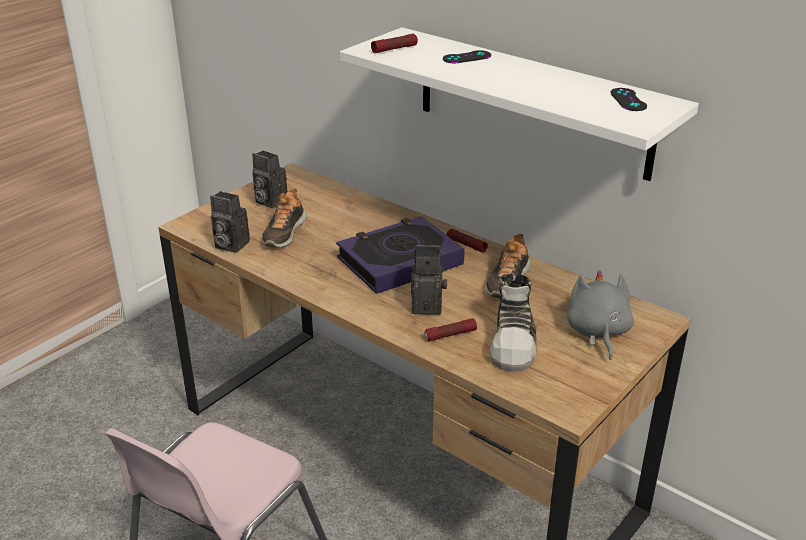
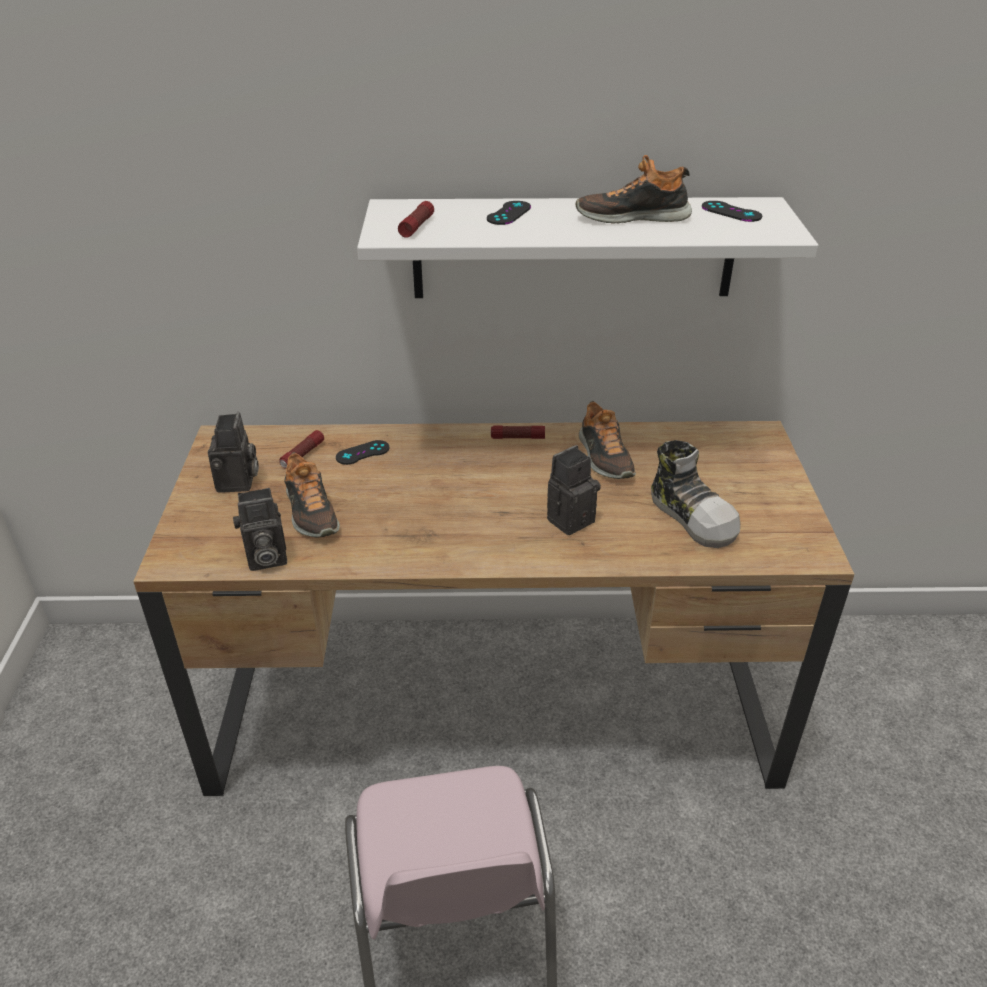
camera: 40 degrees left, 5 degrees up
(269, 201) = (238, 483): camera -> camera turned 90 degrees counterclockwise
(357, 213) = (362, 453): none -> black game controller
(399, 261) = (479, 485): book -> none
(450, 335) = (631, 538): flashlight -> flashlight (302, 455)
(545, 82) = (632, 217): none -> shoe
(597, 332) = (737, 469): grey plush toy -> none

